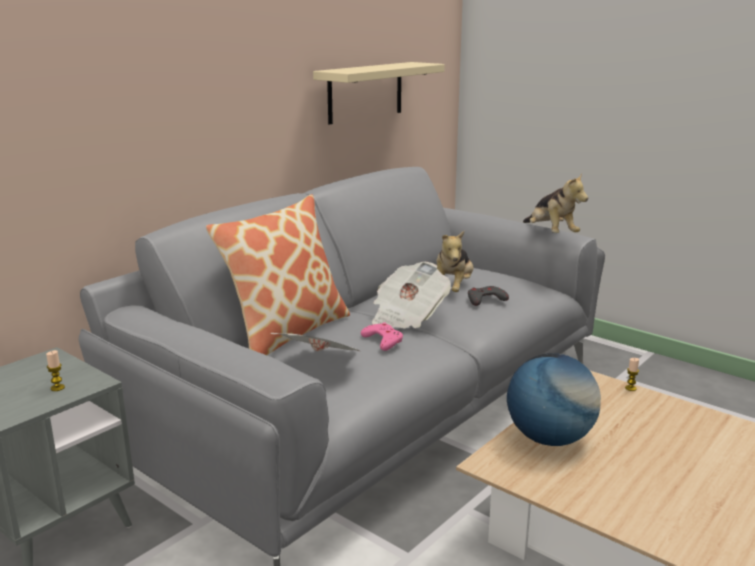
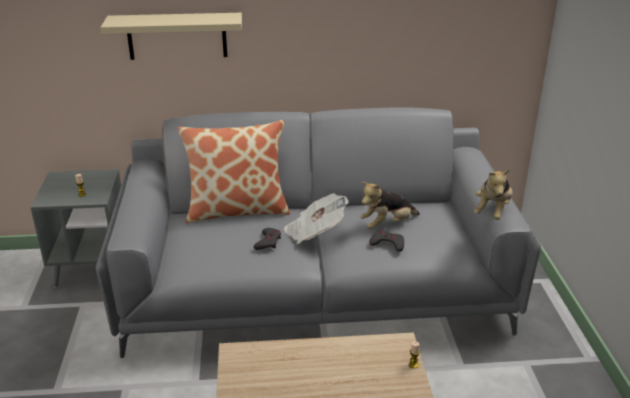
camera: 45 degrees right, 10 degrees up
(321, 365) = (209, 241): newspaper -> none
(365, 92) = (409, 39): beige shelf -> beige shelf (177, 36)
(383, 340) = (268, 242): pink game controller -> grey game controller
(549, 439) = (294, 361): globe -> none

